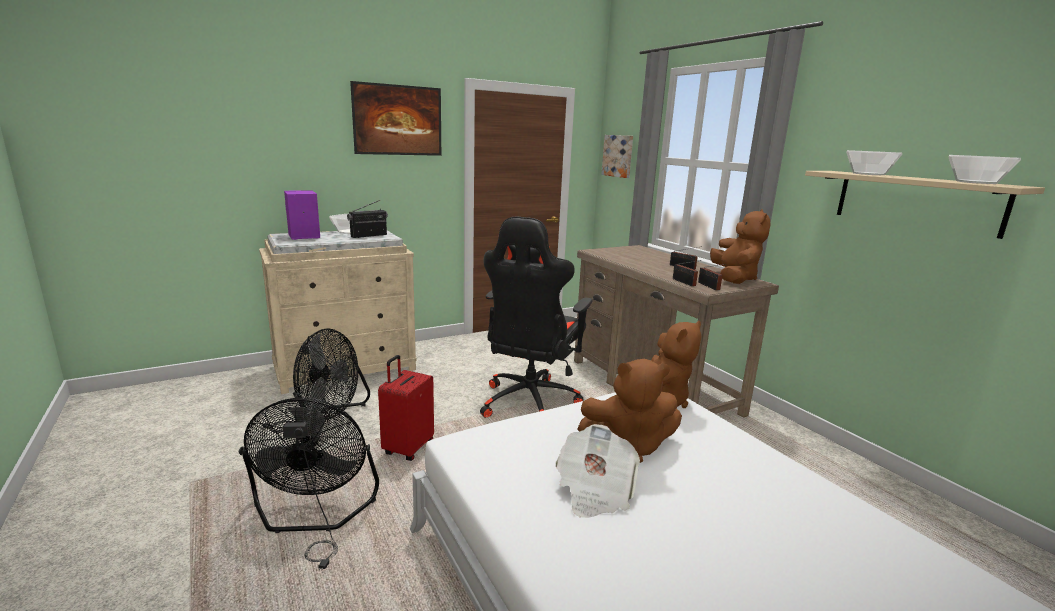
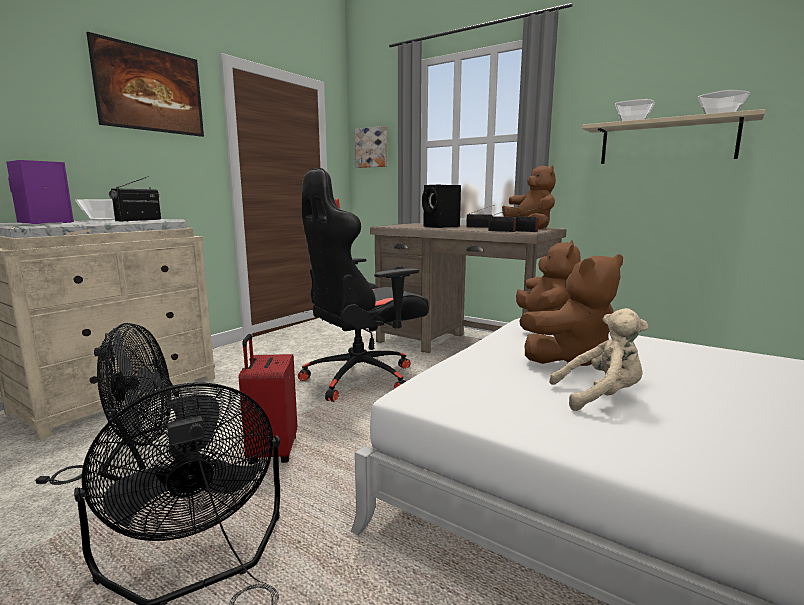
camera: 25 degrees left, 5 degrees down
(532, 398) = (367, 377): black office chair -> black office chair turned 60 degrees clockwise
(594, 490) = (600, 397): newspaper -> beige plush toy
(644, 261) = (441, 227): none -> black speaker

